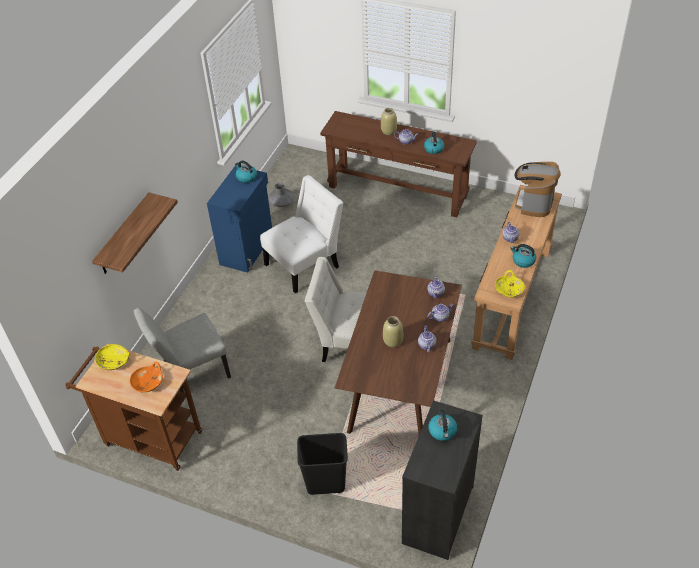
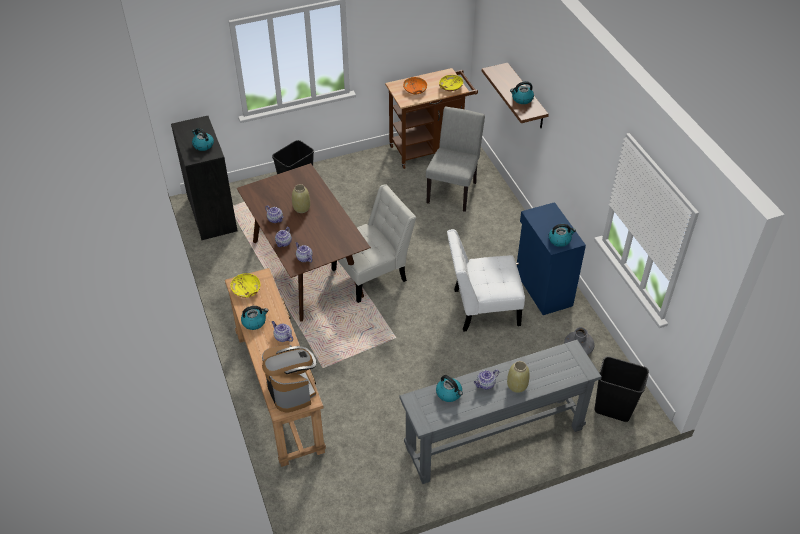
camera: 135 degrees right, 0 degrees up
(145, 216) = (522, 99): none -> kettle
(305, 264) = (481, 307): white chair -> white chair turned 75 degrees clockwise
(309, 164) = (613, 408): none -> black trash can
(397, 191) = (494, 438): brown console table -> grey console table

